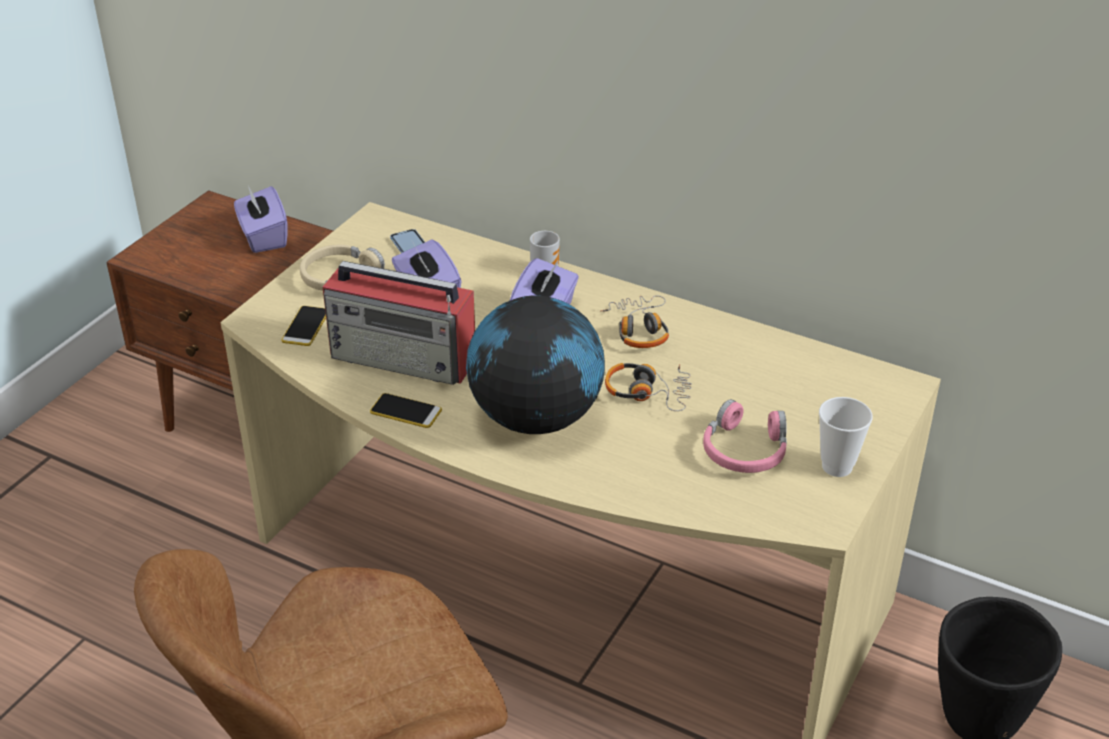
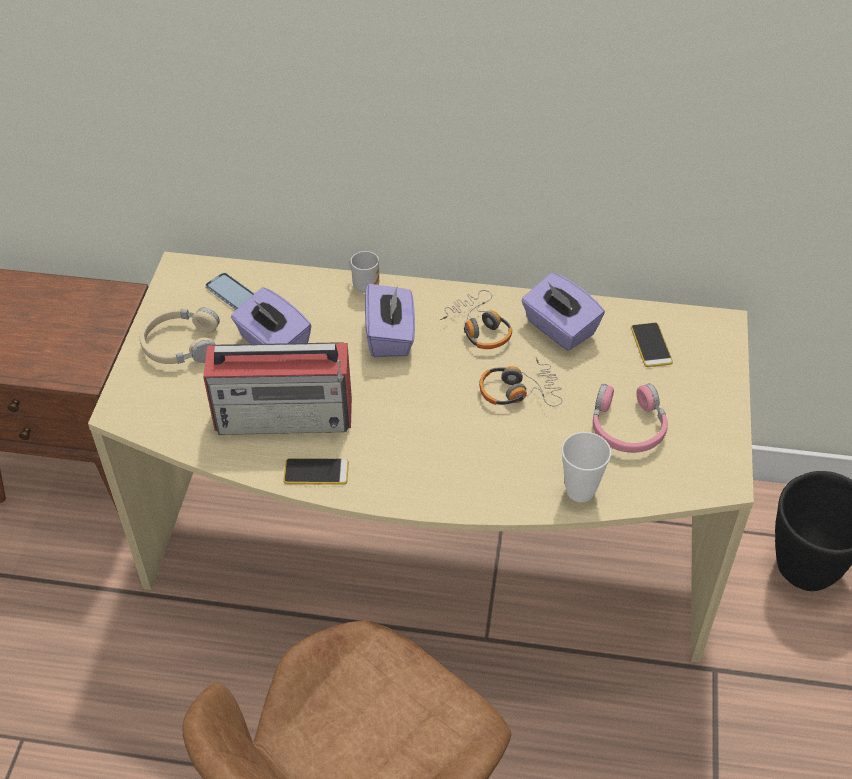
camera: 20 degrees left, 10 degrees up
(263, 237) = (60, 306): purple tissue box -> purple tissue box (559, 329)
(306, 326) = (175, 406): phone -> phone (651, 345)
(535, 418) = (435, 445): globe -> none
(837, 466) = (708, 421): cup -> cup (580, 491)

